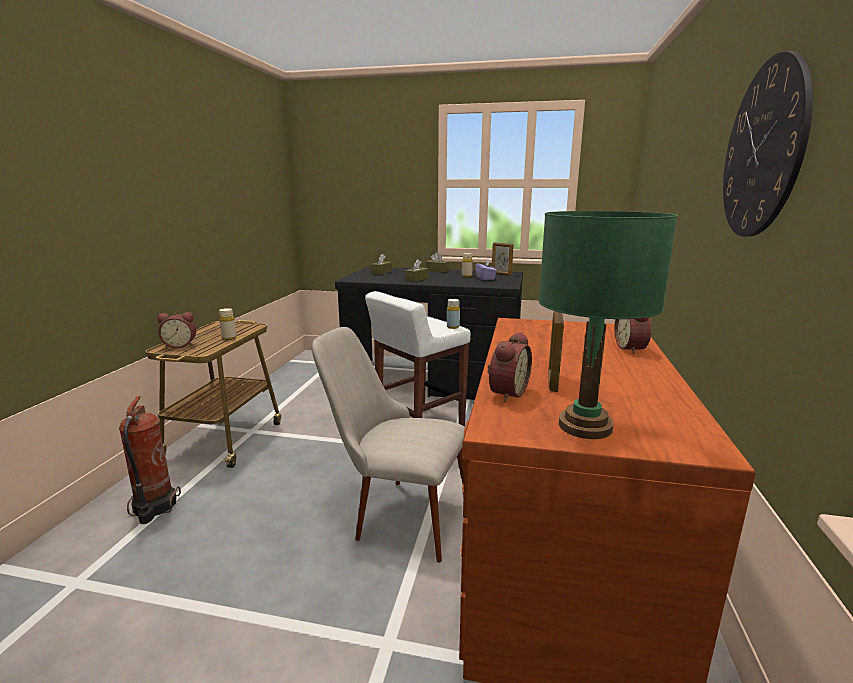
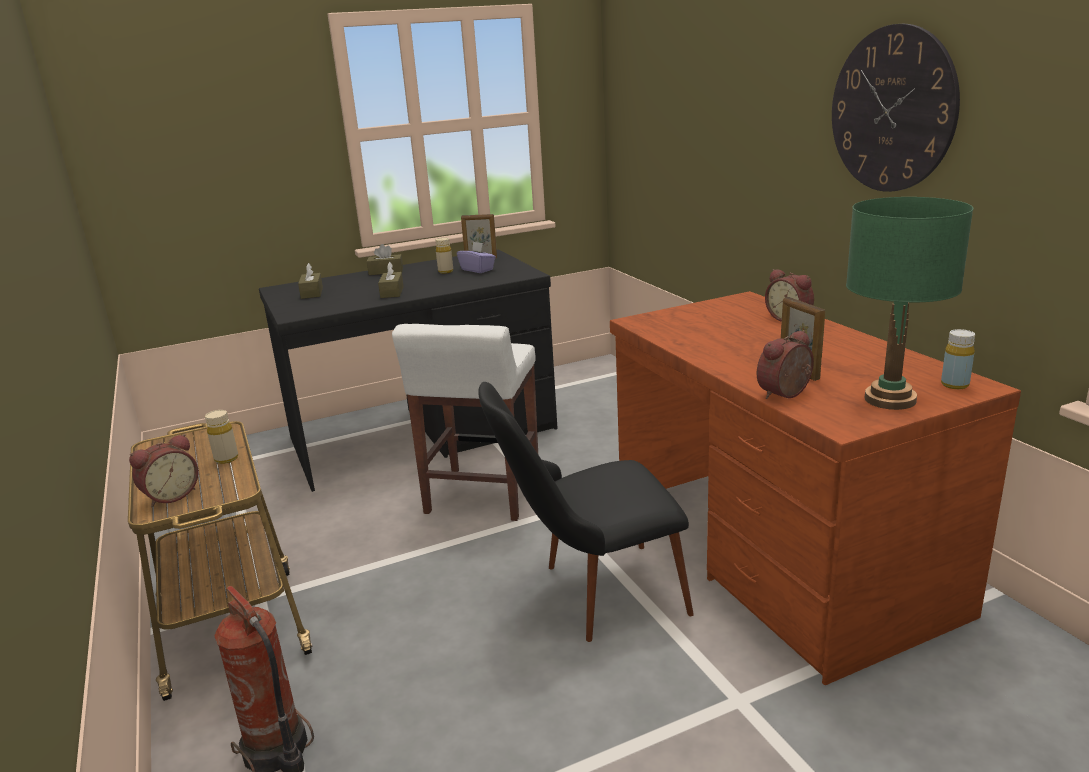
camera: 35 degrees left, 5 degrees up
(396, 513) = (591, 596): beige chair -> black chair
(453, 327) = (512, 347): yellow bottle -> yellow bottle (954, 385)
(506, 392) = (786, 394): alarm clock -> alarm clock turned 120 degrees counterclockwise

